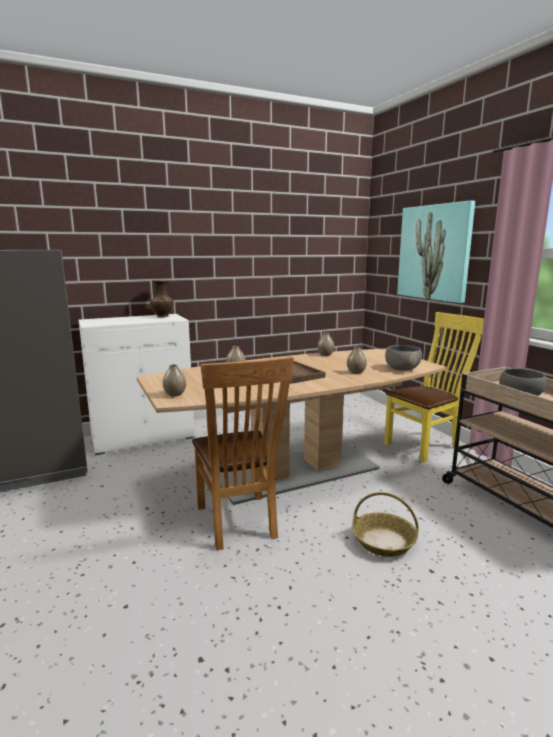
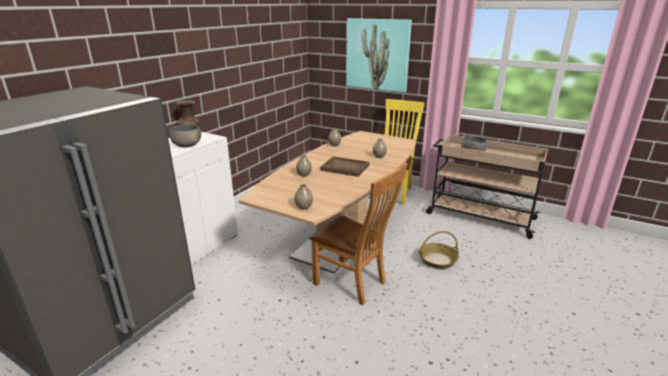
camera: 35 degrees left, 10 degrees up
(402, 369) = (398, 147): grey bowl -> grey bowl (187, 145)

